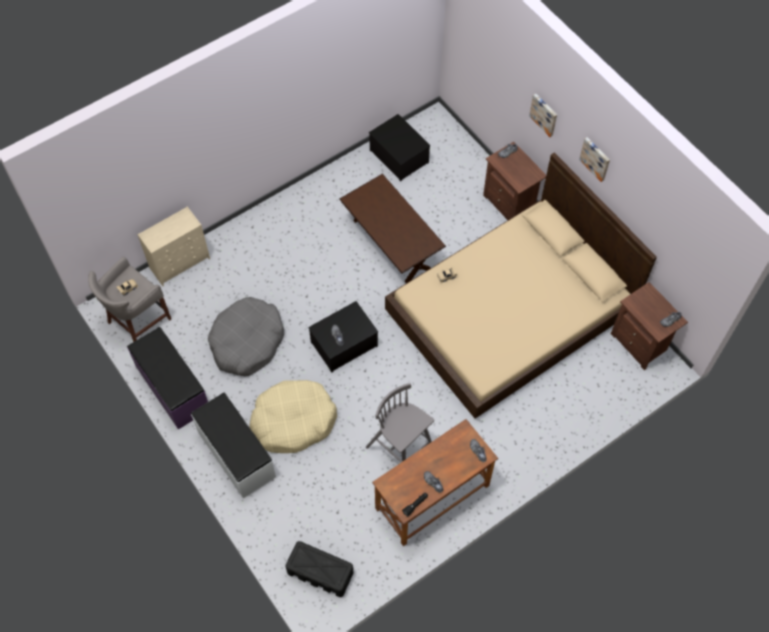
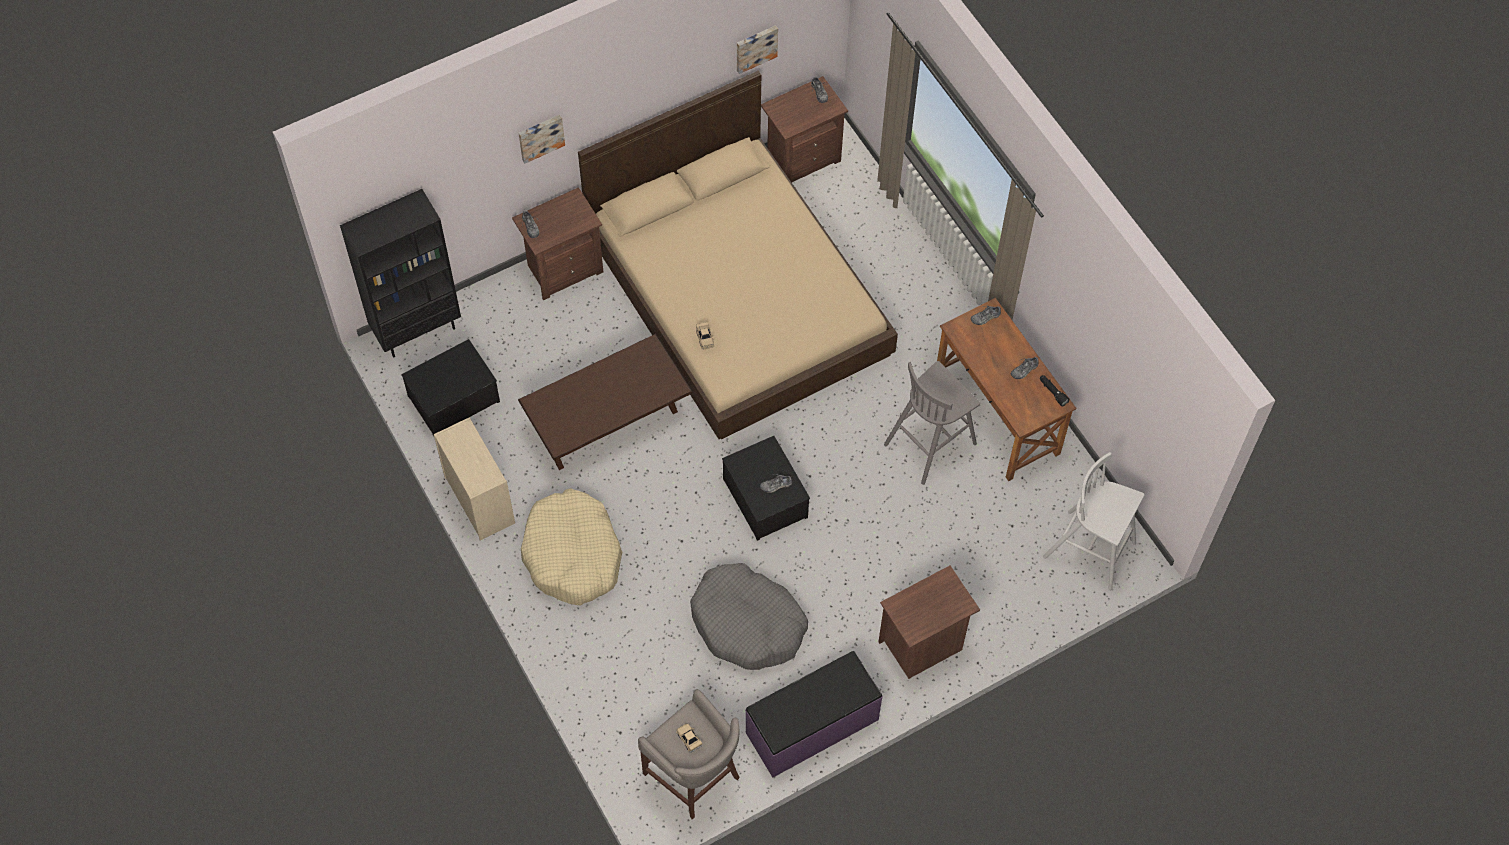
camera: 85 degrees left, 0 degrees up
(180, 263) = (598, 712): beige dresser -> beige dresser (479, 499)
(235, 454) = (922, 645): white bench -> brown nightstand
(293, 421) = (877, 570): beige dog bed -> beige dog bed (573, 554)
(320, 572) = (1091, 551): black storage box -> white stool
(448, 130) = (417, 329): none -> black bookcase
(595, 158) = (632, 87): picture -> picture (755, 47)

